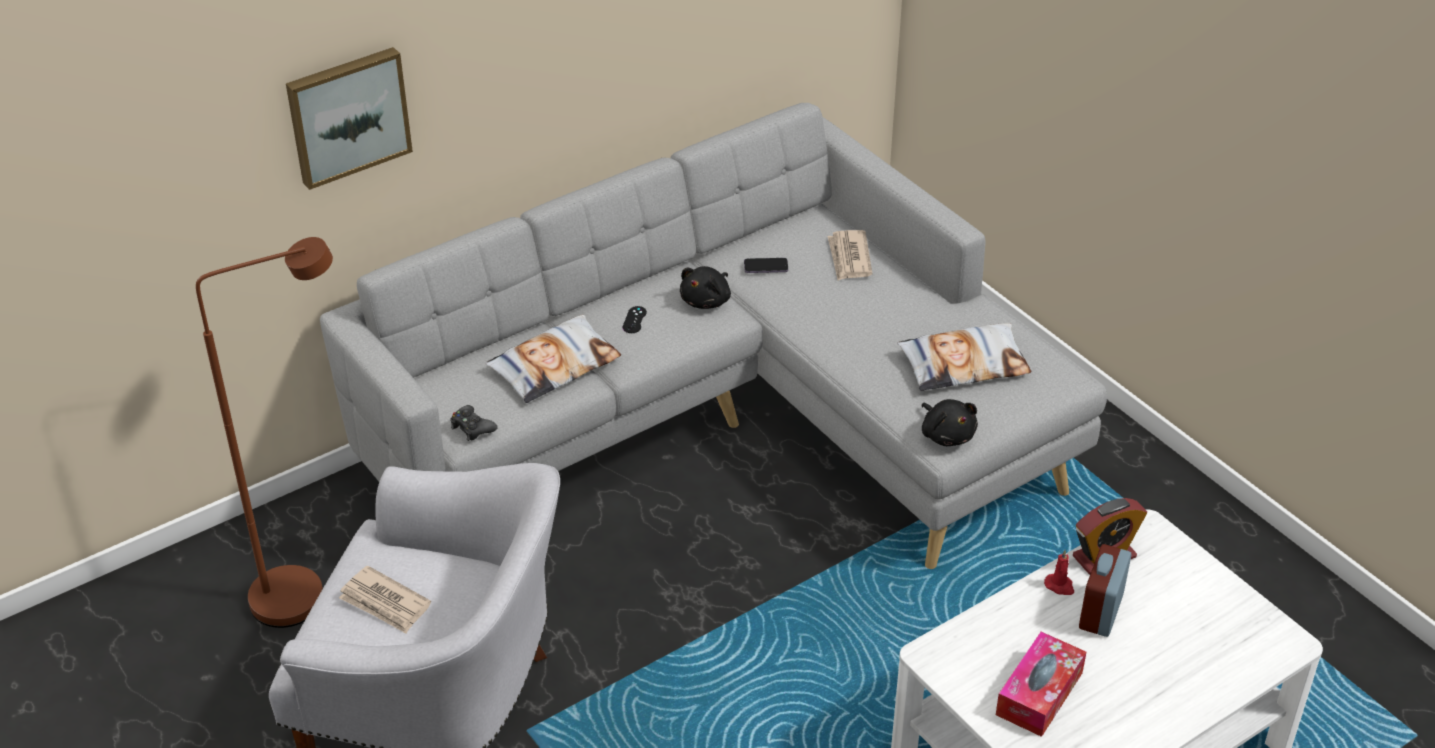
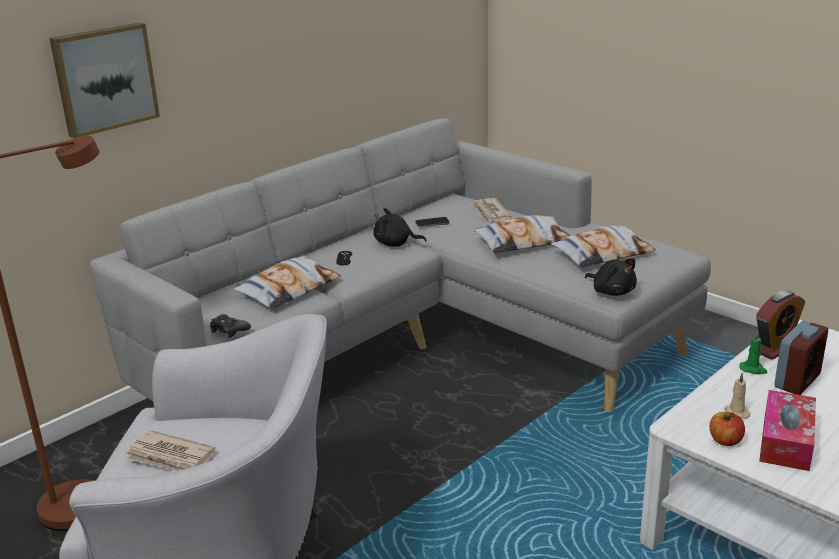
camera: 10 degrees left, 15 degrees down
(707, 301) = (395, 244): black plush toy -> black plush toy turned 75 degrees clockwise
(871, 323) = (523, 242): none -> pillow
(973, 681) = (725, 441): none -> apple
(1006, 644) = (736, 412): none -> beige candle
(1060, 586) = (753, 369): red candle -> green candle
(1100, 612) = (797, 381): alarm clock -> alarm clock turned 150 degrees counterclockwise

